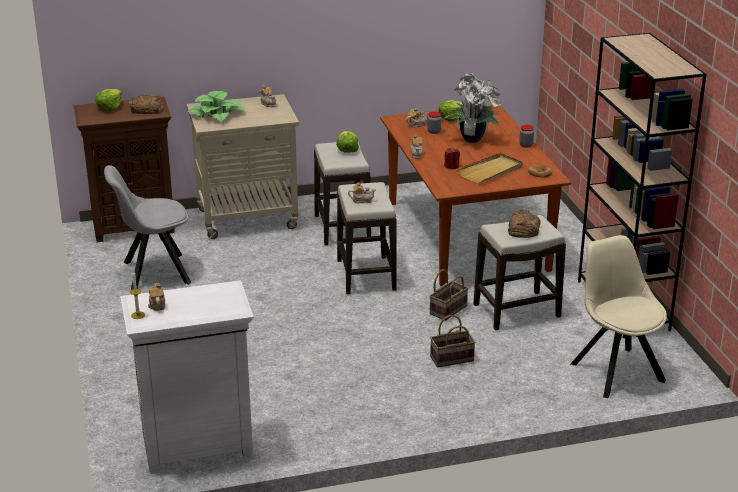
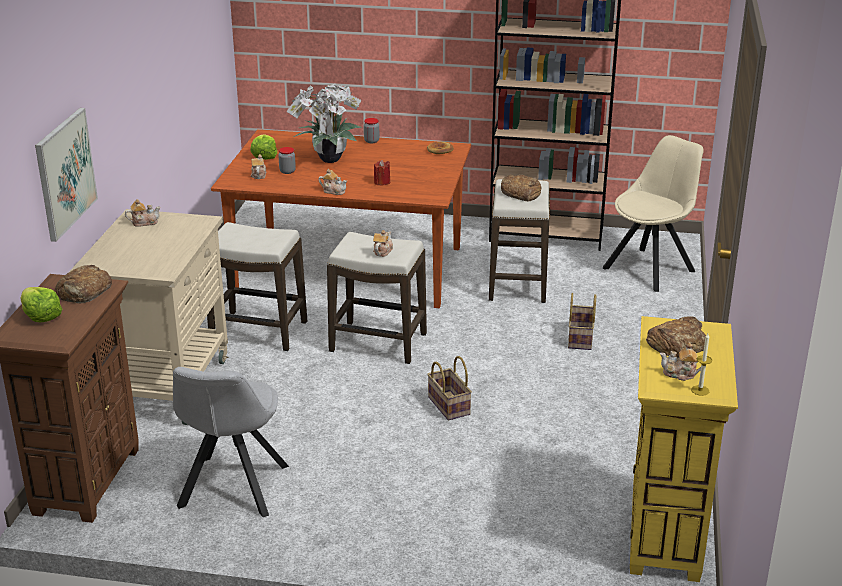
camera: 65 degrees left, 0 degrees up
(196, 450) = (666, 537): white cabinet -> yellow cabinet
(202, 297) = (677, 343): none -> bread
(205, 43) = (65, 173): none -> picture
(216, 114) = (134, 259): potted plant -> none
(347, 149) = (245, 231): lettuce -> none
(448, 309) = (487, 316): basket -> basket (447, 405)
(490, 171) = (412, 168): beige tray -> none
(616, 371) = (650, 269): beige chair -> beige chair turned 135 degrees clockwise

